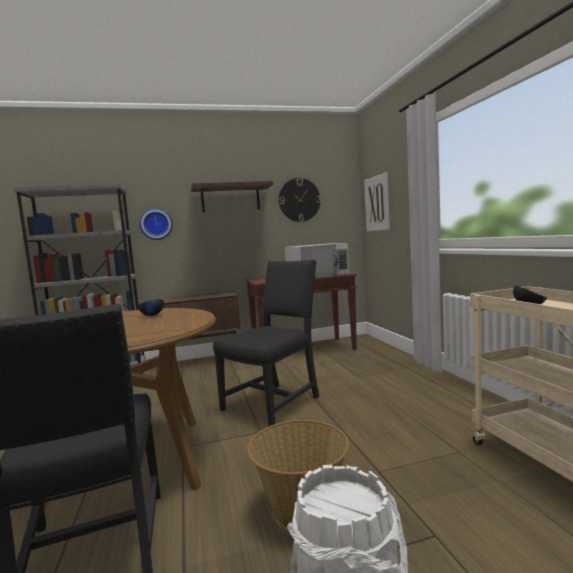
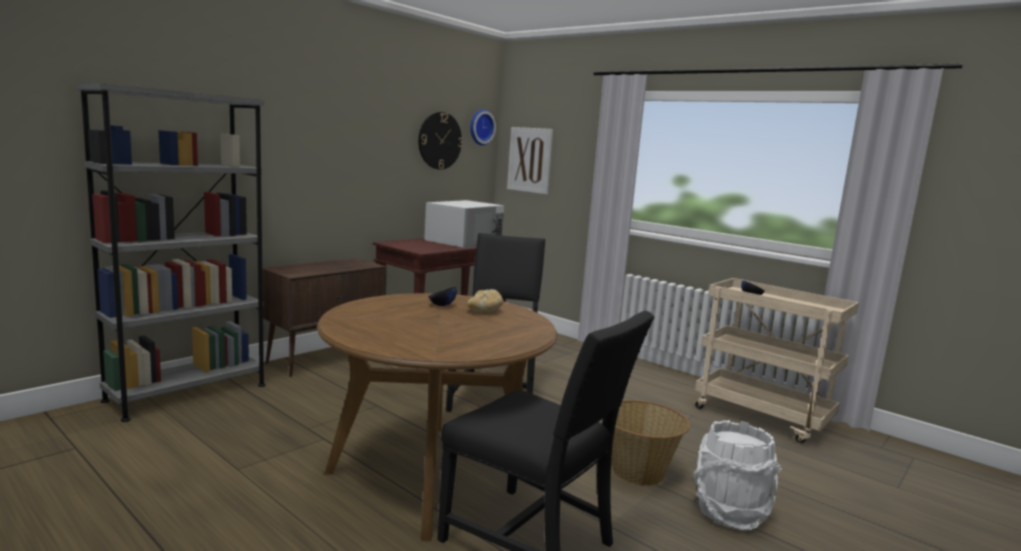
camera: 35 degrees left, 5 degrees up
(156, 224) = (269, 156): wall clock -> wall clock (480, 127)
(169, 320) = (485, 311): none -> bread
(230, 198) = (365, 129): shelf -> none

